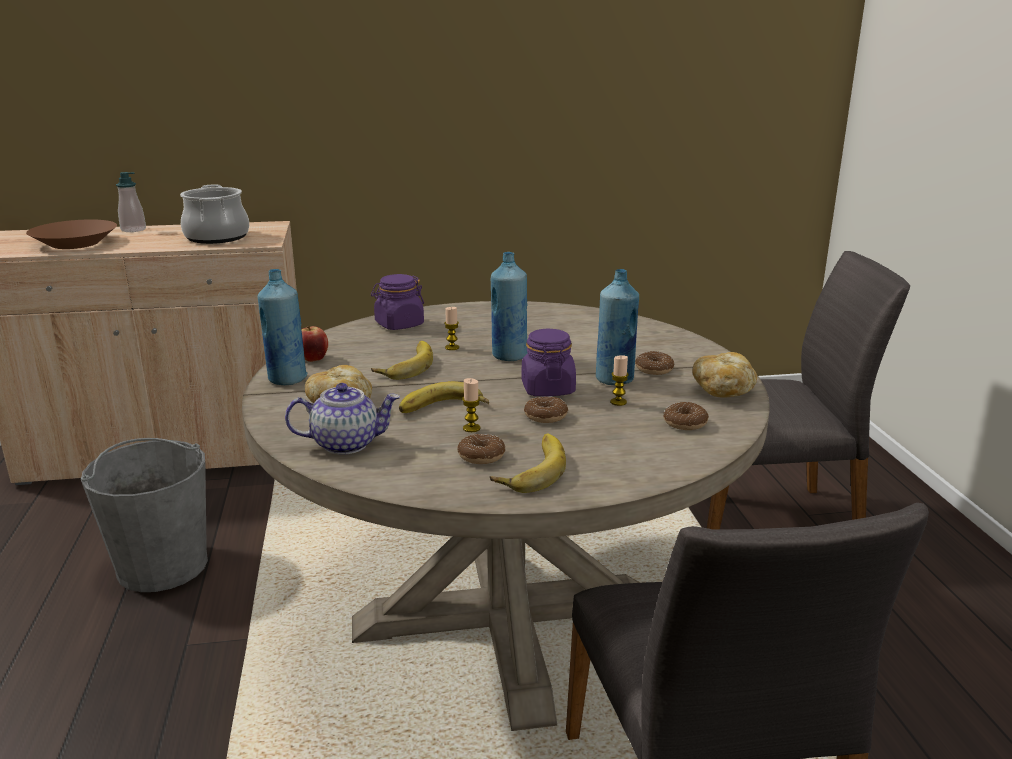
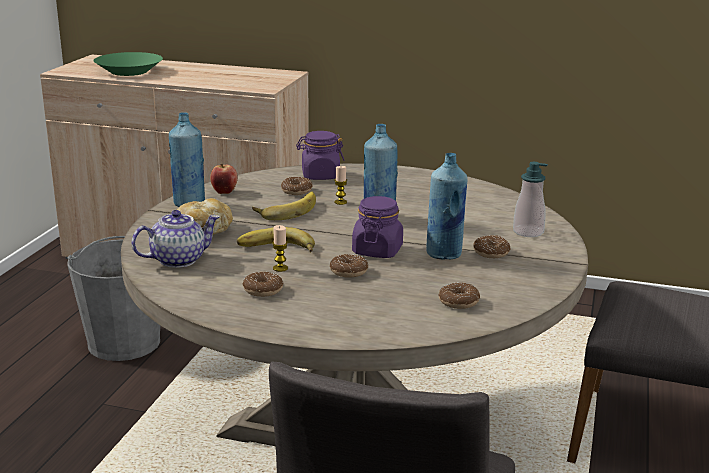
camera: 25 degrees right, 0 degrees up
(75, 243) = (129, 71): brown bowl -> green bowl
(133, 230) = (181, 65): soap dispenser -> soap dispenser (528, 232)
(216, 237) = (234, 79): cooking pot -> none
(346, 443) = (178, 260): teapot -> teapot turned 45 degrees counterclockwise
(392, 344) = (296, 191): none -> donut
(529, 469) = (287, 308): banana -> none
(618, 402) = (423, 273): candle -> none
(723, 390) = (531, 283): bread -> none

